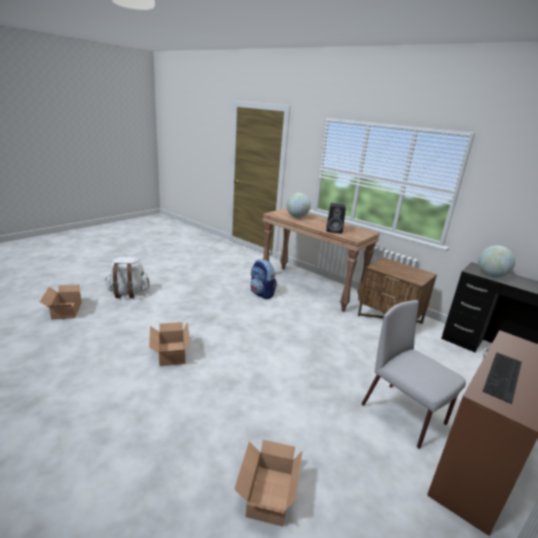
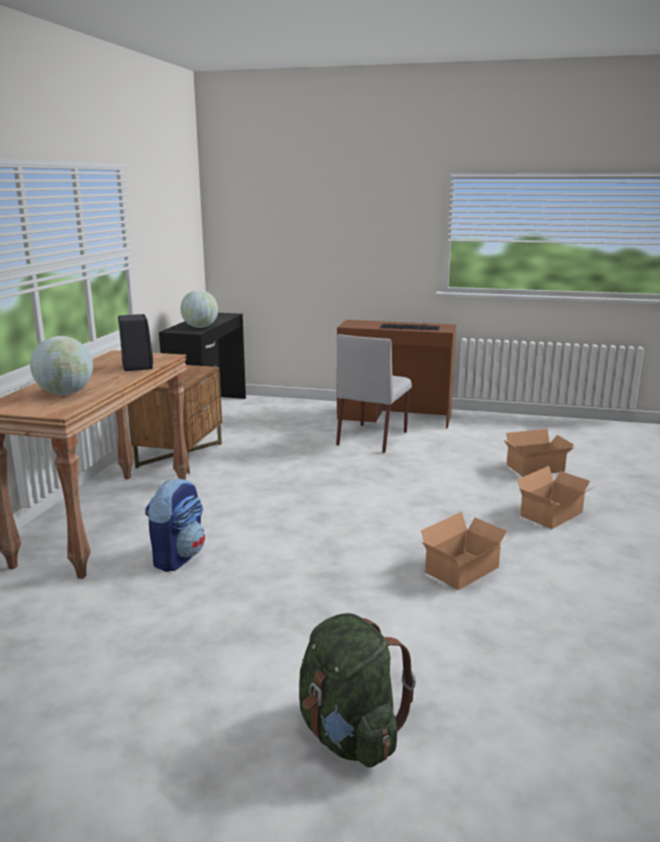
camera: 115 degrees left, 5 degrees down
(65, 311) = (543, 784): cardboard box -> cardboard box (554, 515)
(128, 293) = (349, 735): white backpack -> green backpack

